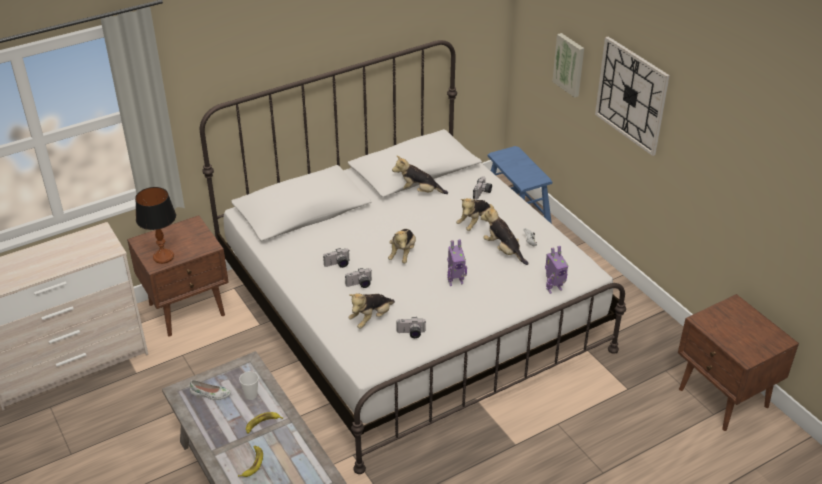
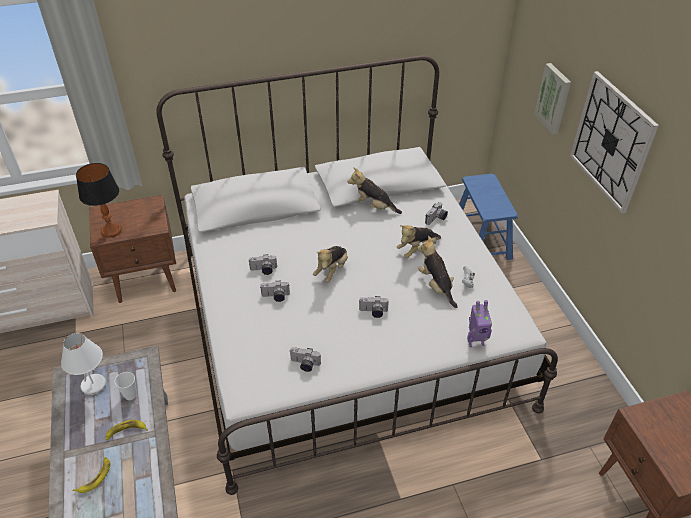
camera: 15 degrees right, 5 degrees up
(210, 394) = (93, 384): white shoe -> white table lamp
(371, 318) = (271, 338): plush toy -> none
(455, 281) = (373, 312): toy robot -> camera

